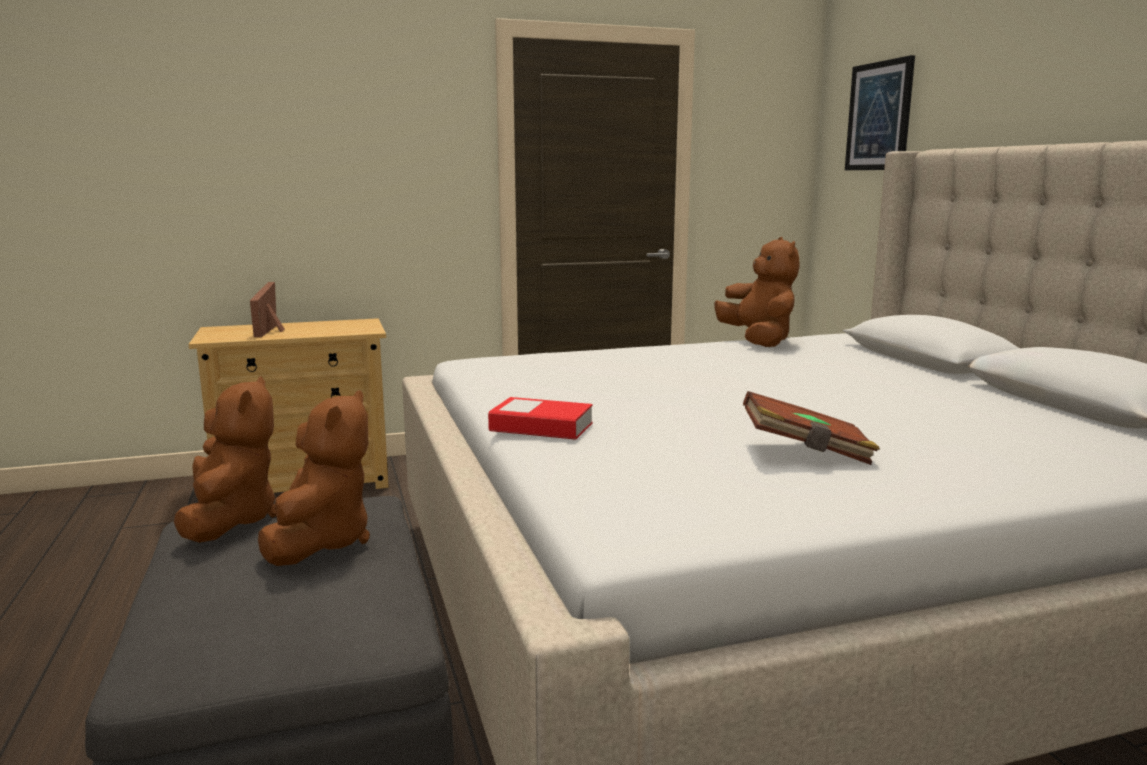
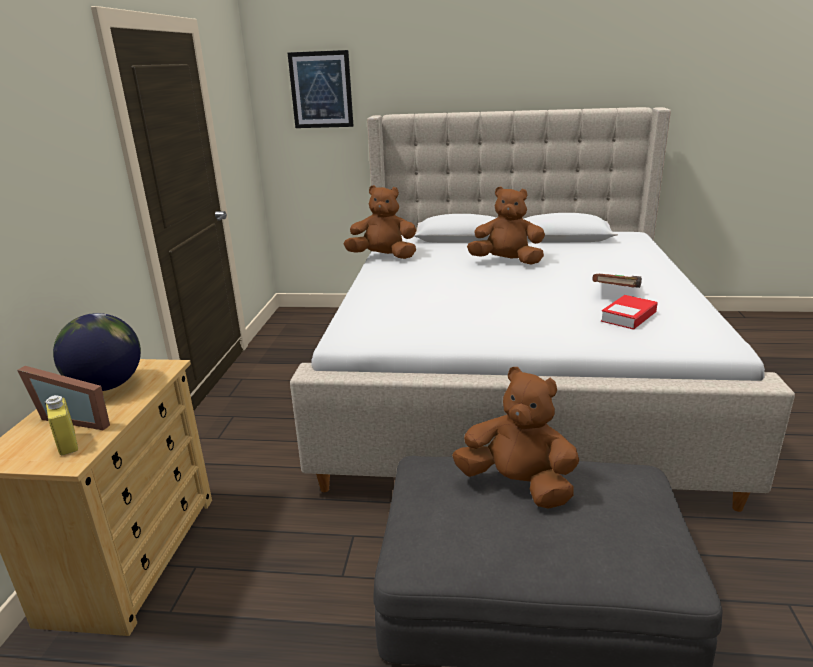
camera: 65 degrees left, 10 degrees up
(230, 520) = (443, 532): brown plush toy -> brown plush toy (507, 262)
(233, 335) = (67, 444): none -> yellow bottle
(327, 326) = (107, 386): none -> globe
(541, 427) = (548, 338): book -> book (628, 317)

